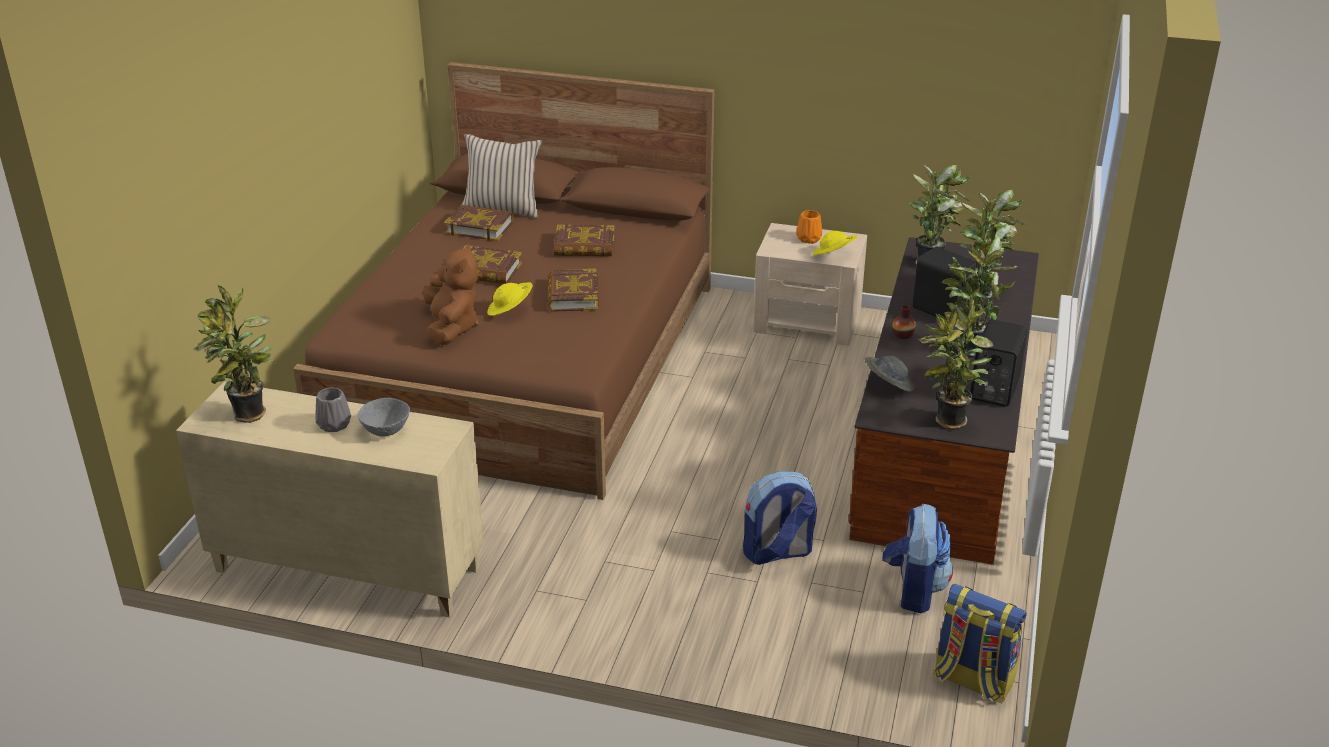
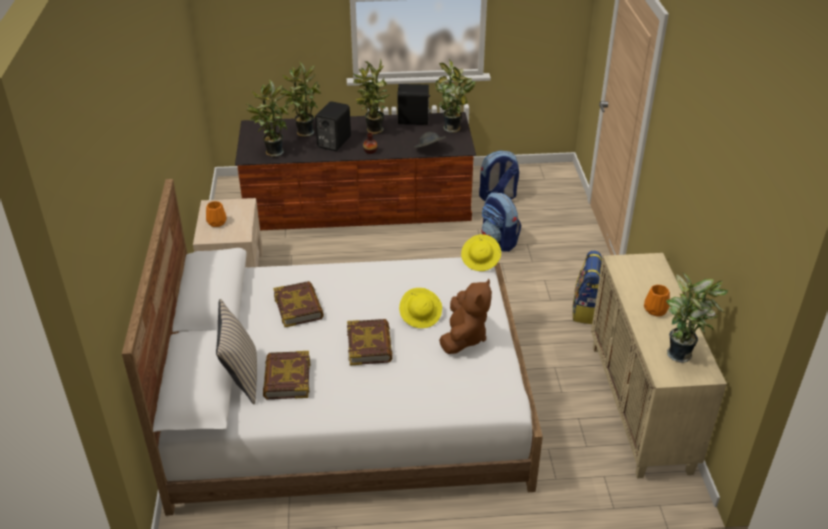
camera: 110 degrees left, 5 degrees up
(333, 425) = (656, 310): grey vase -> orange vase
(386, 430) = (641, 286): grey bowl -> none
(451, 328) = (464, 337): brown plush toy -> brown plush toy turned 135 degrees clockwise
(527, 361) = (348, 403): brown bed -> white bed
(572, 295) = (382, 291): book -> none
(833, 256) = (241, 208): yellow hat -> yellow hat (481, 260)
(972, 680) = (547, 175): backpack -> backpack (587, 311)

